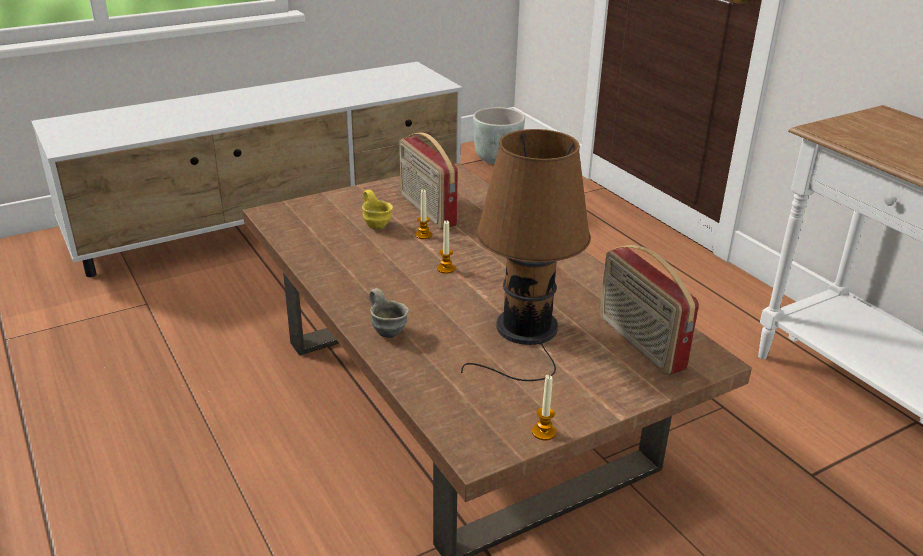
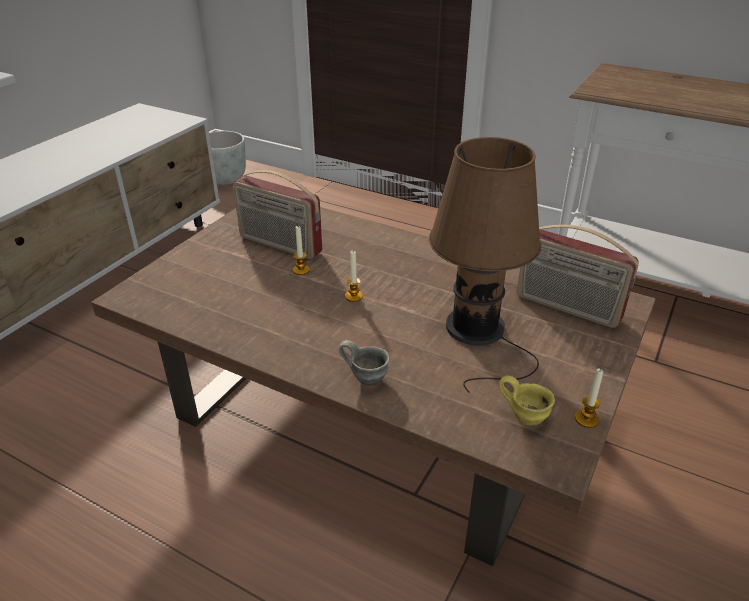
camera: 30 degrees left, 5 degrees up
(377, 225) = (249, 274): yellow mug -> yellow mug (525, 416)

